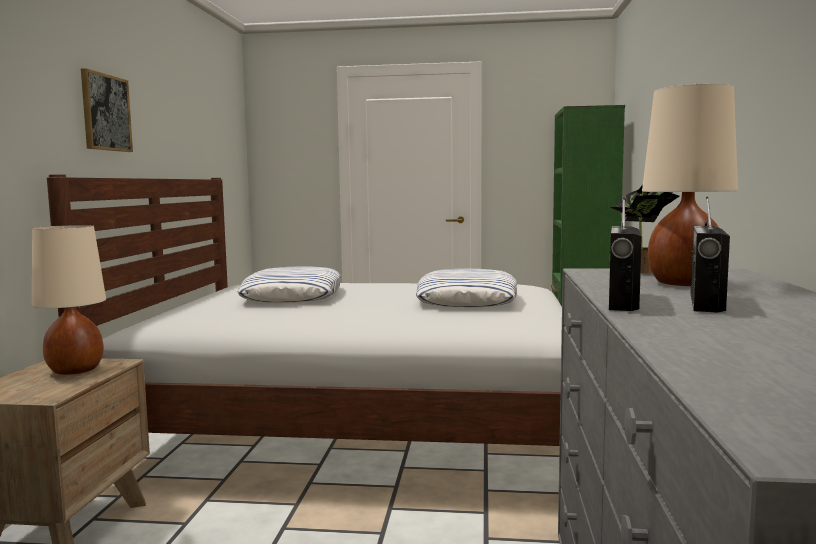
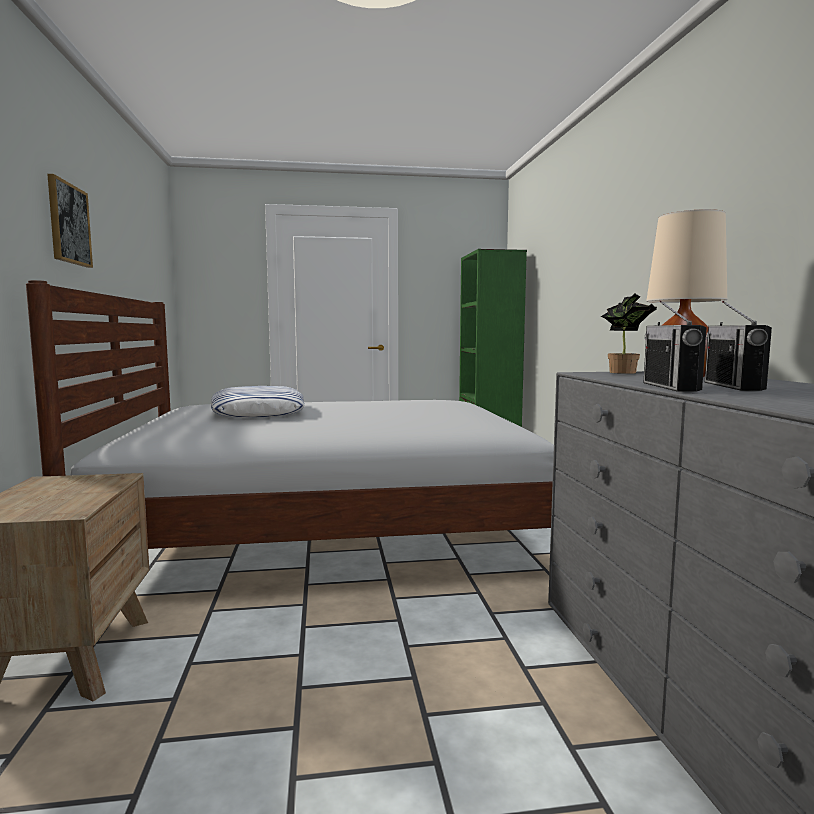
camera: 15 degrees left, 0 degrees up
(76, 370) = (77, 486): beige table lamp -> none
(467, 299) = (423, 410): pillow -> none

